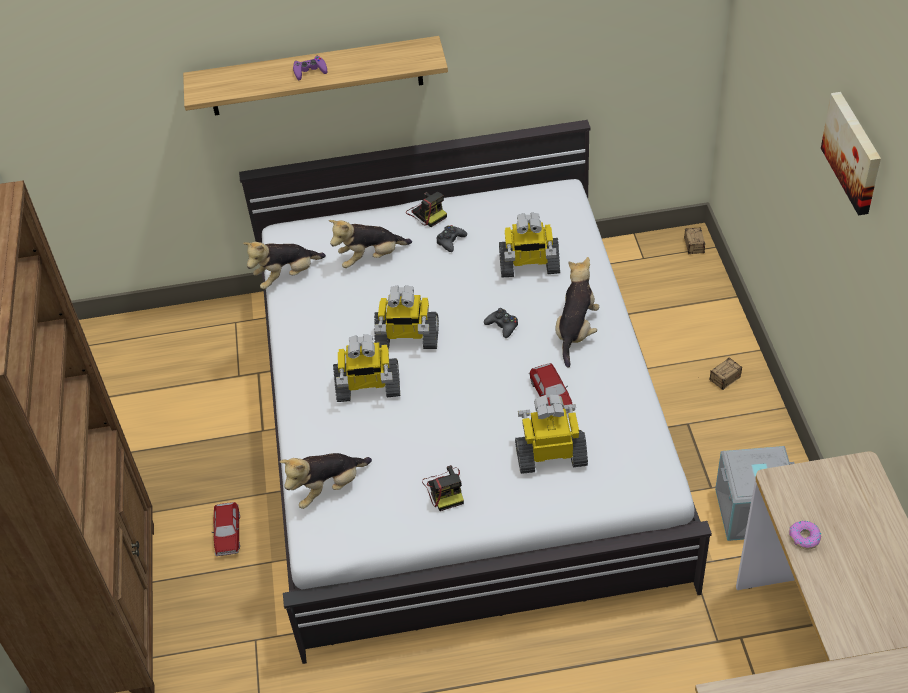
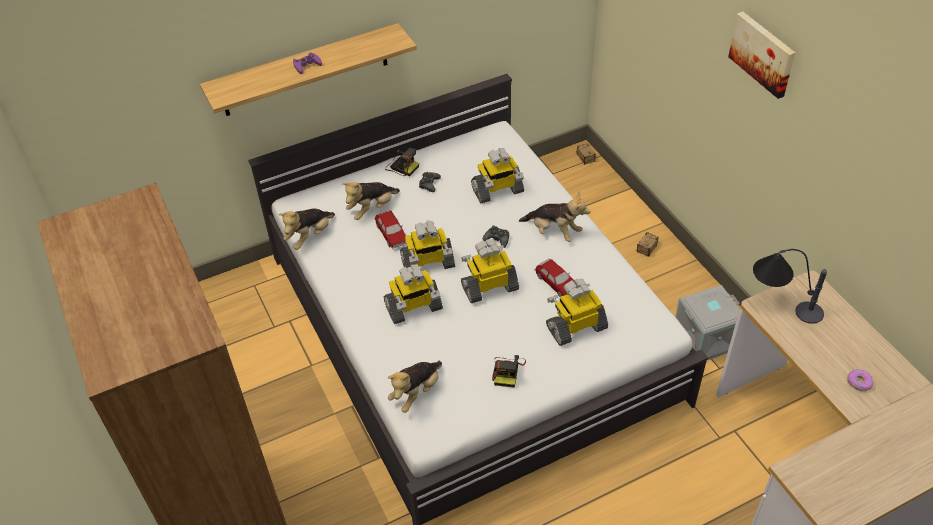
camera: 20 degrees left, 0 degrees up
(228, 534) = (316, 453): toy car -> toy car (392, 234)
(445, 489) = (507, 371): camera -> camera turned 45 degrees clockwise
(467, 382) = (489, 287): none -> toy robot
(576, 331) = (554, 232): plush toy -> plush toy turned 120 degrees clockwise
(804, 537) = (795, 341): donut -> donut (859, 382)
(805, 489) = (780, 307): none -> table lamp

